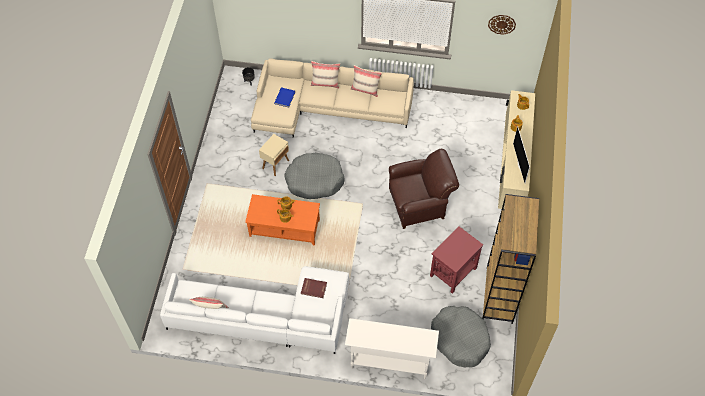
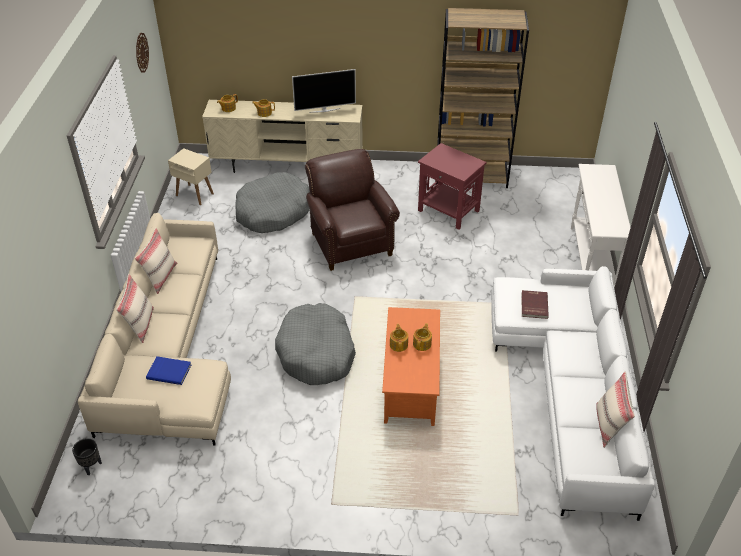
camera: 95 degrees left, 15 degrees down
(276, 164) = (286, 406): beige side table -> beige side table (194, 194)
(460, 339) = (539, 204): grey dog bed -> grey dog bed (273, 212)

